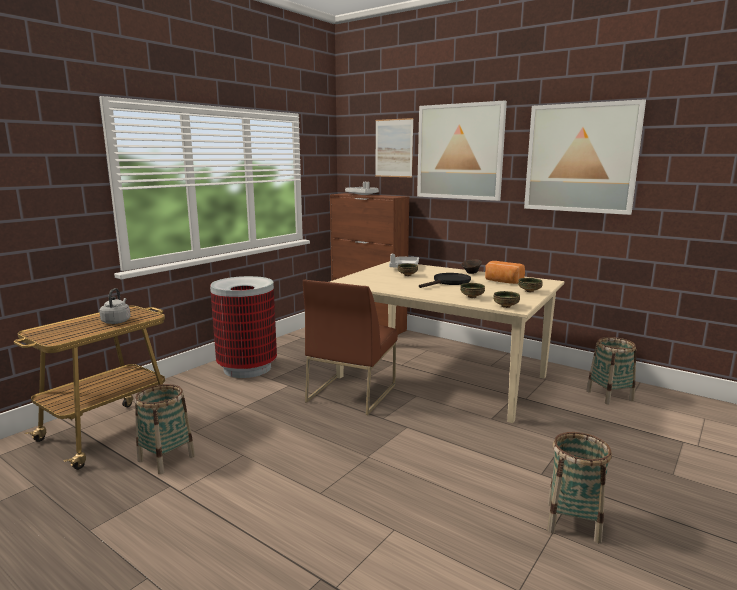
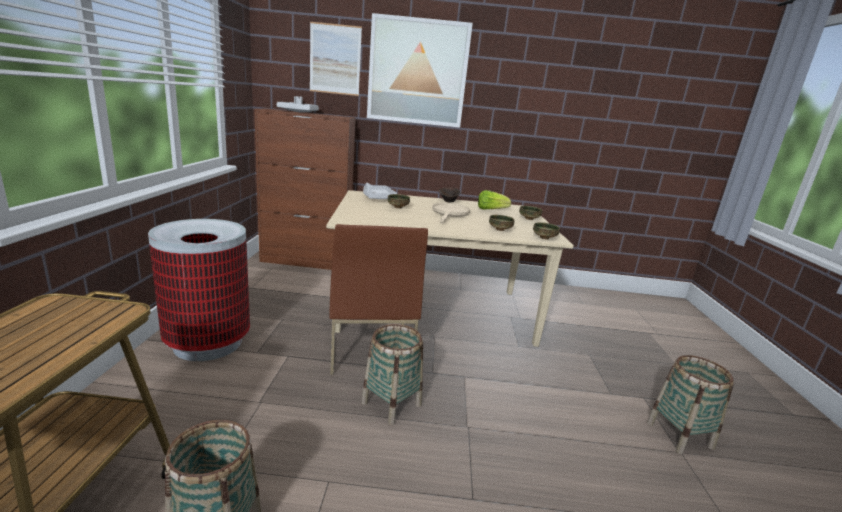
camera: 35 degrees left, 5 degrees up
(117, 321) = (59, 334): grey kettle -> none
(448, 282) = (450, 214): black frying pan -> beige frying pan
(502, 281) = (490, 210): bread -> lettuce
(581, 158) = (540, 91): picture -> none
(609, 396) = (568, 302): basket -> basket (391, 404)

